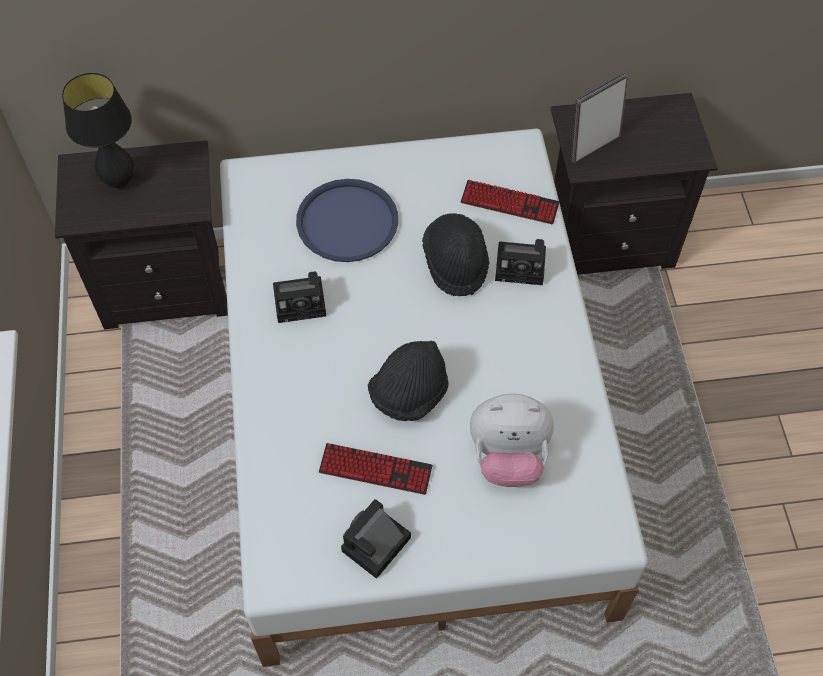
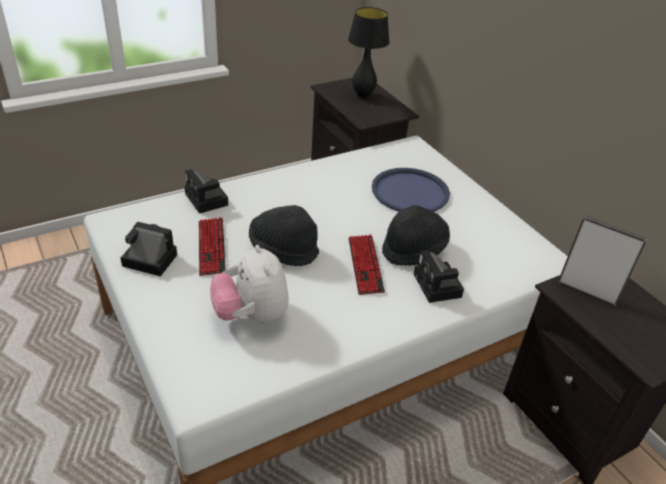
camera: 65 degrees right, 20 degrees down
(302, 302) = (331, 187): camera -> camera (207, 200)
(509, 203) = (494, 267): keyboard -> keyboard (365, 265)

